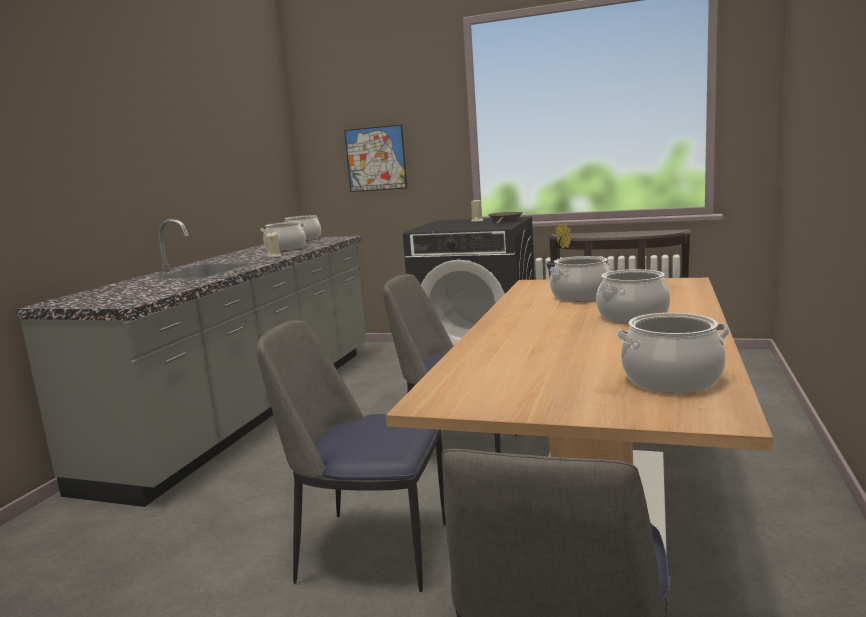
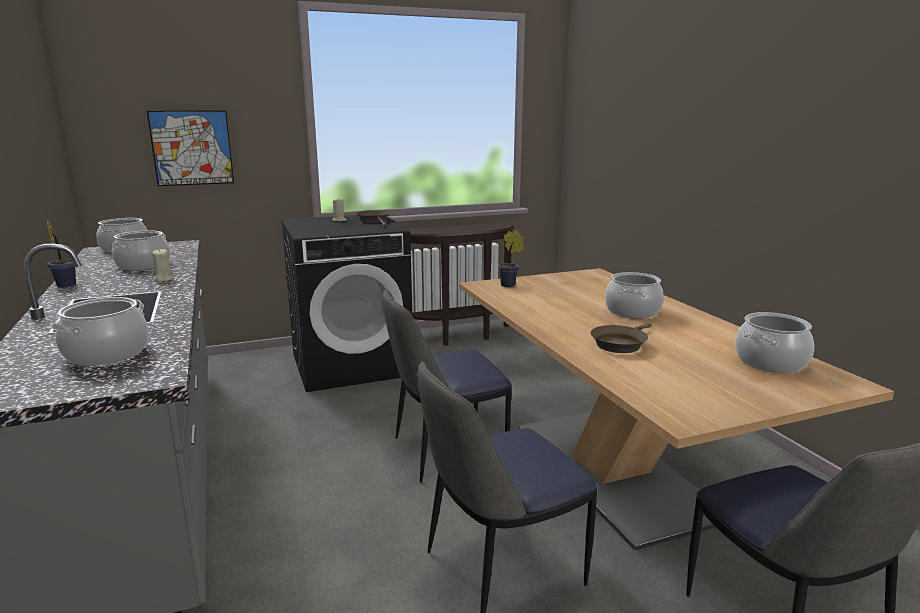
camera: 40 degrees left, 5 degrees up
(221, 256) = (66, 284): none -> potted plant
(539, 340) = (620, 344): none -> brown frying pan
(581, 297) = (554, 296): cooking pot -> cooking pot (107, 354)

